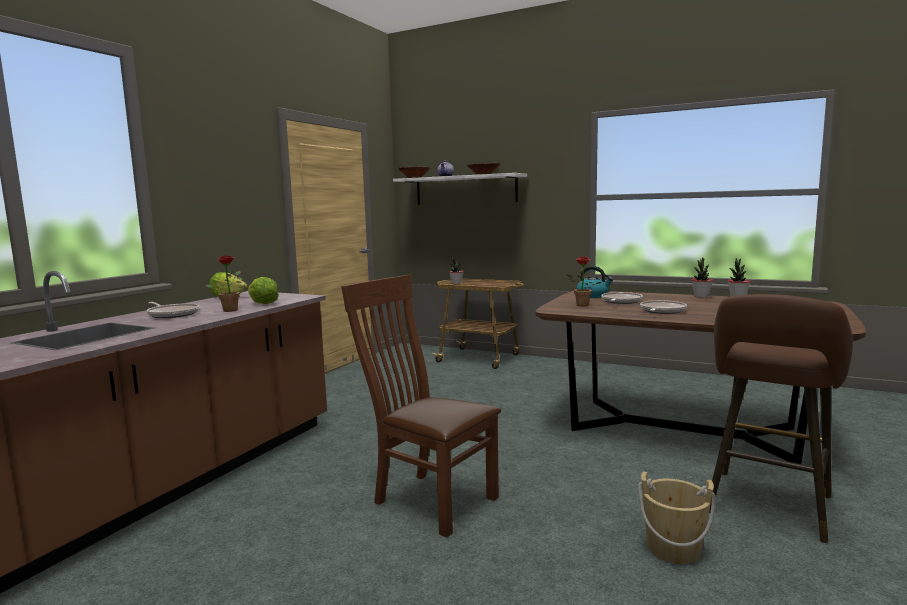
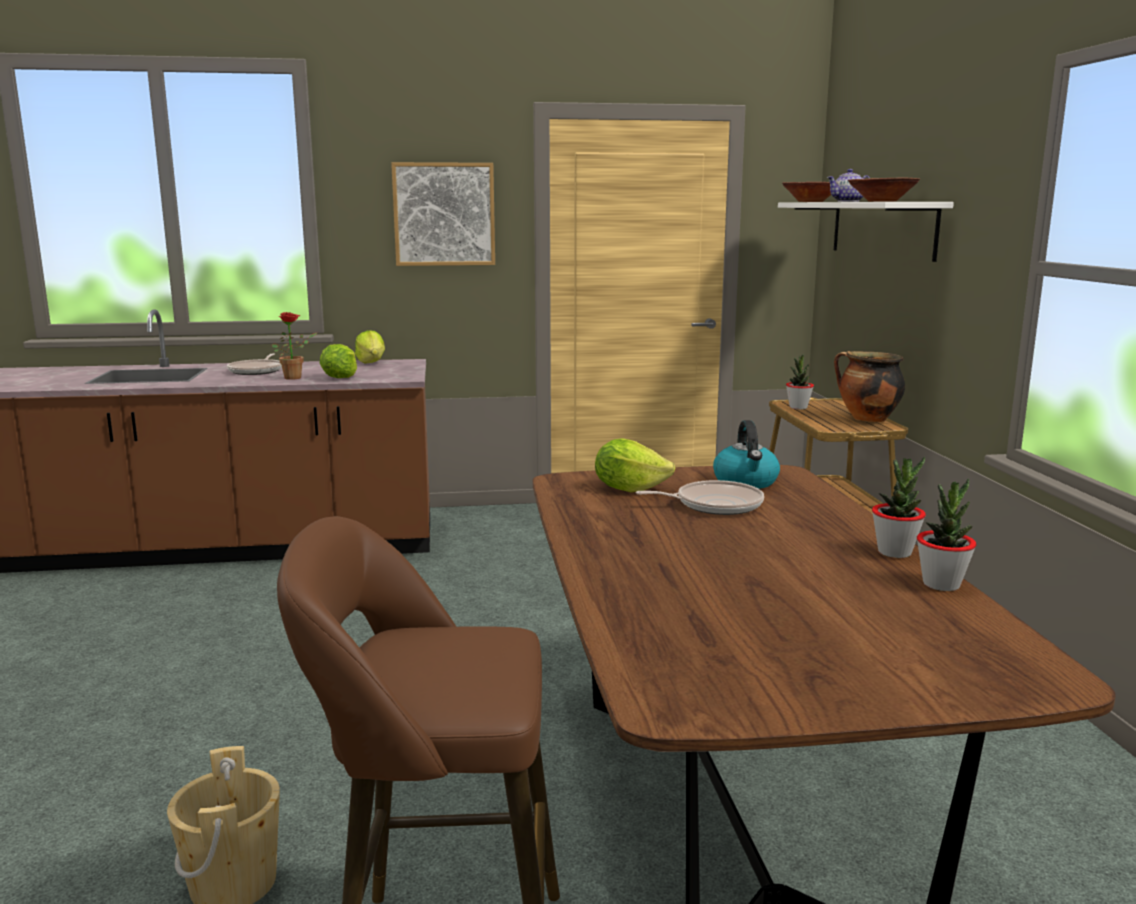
camera: 55 degrees right, 5 degrees up
(234, 182) = (444, 214): none -> picture
(429, 499) = (279, 671): brown chair -> none
(497, 281) = (866, 419): none -> cooking pot
(581, 306) = (629, 489): potted plant -> lettuce
(661, 311) = (655, 541): frying pan -> none

